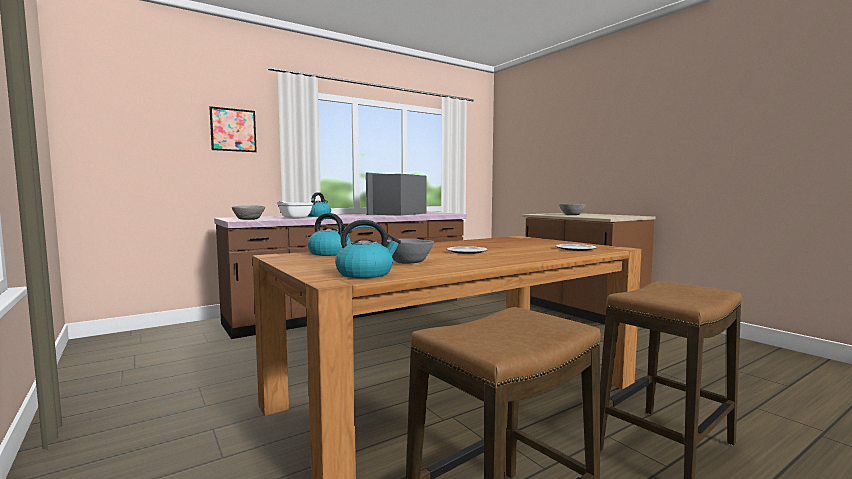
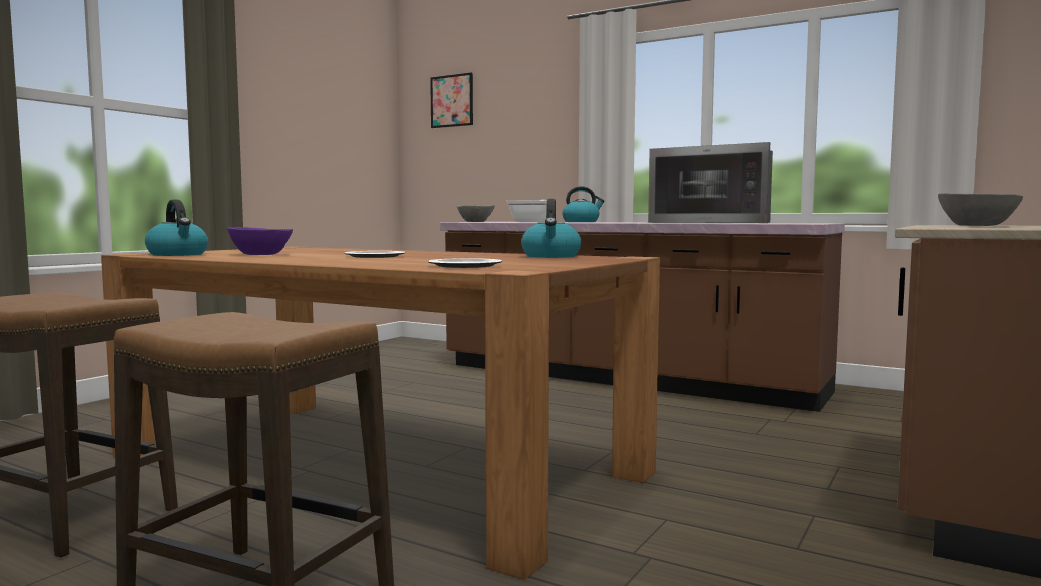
camera: 65 degrees right, 0 degrees up
(233, 130) = (537, 109): picture -> picture (452, 101)
(330, 253) = (320, 249): kettle -> kettle (551, 256)
(399, 214) = (715, 222): microwave -> microwave turned 150 degrees counterclockwise
(408, 262) = (261, 255): grey bowl -> purple bowl

